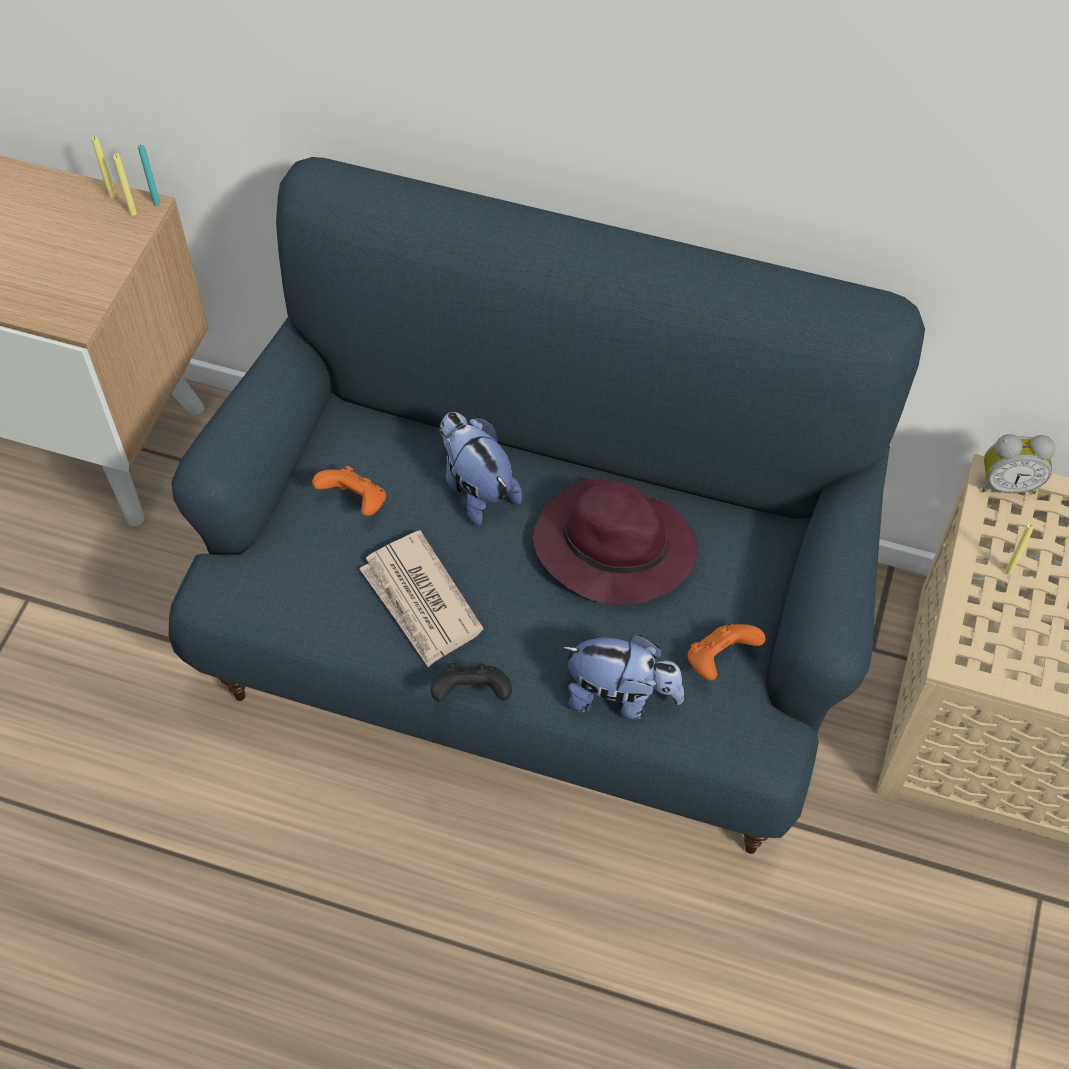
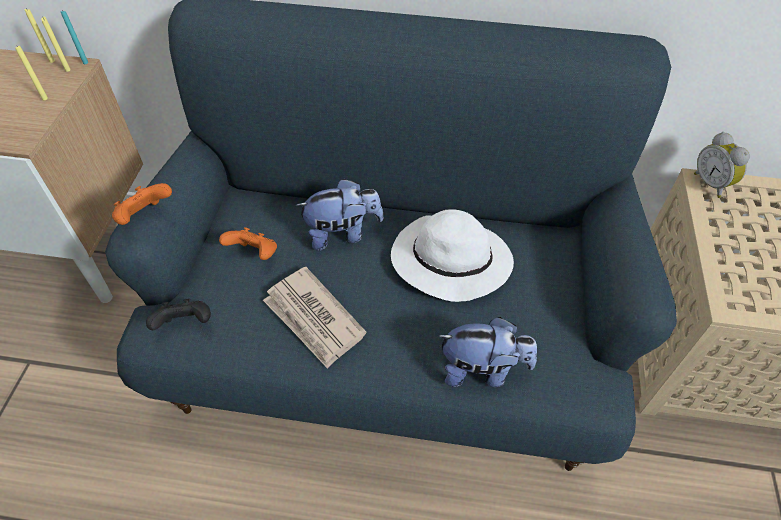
camera: 10 degrees left, 5 degrees down
(472, 694) = (366, 385): black game controller -> black game controller (185, 324)
(476, 488) = (342, 233): plush toy -> plush toy turned 120 degrees clockwise
(611, 547) = (448, 262): purple hat -> white hat
(719, 660) = (549, 332): orange game controller -> orange game controller (145, 216)
(1007, 484) = (711, 184): alarm clock -> alarm clock turned 75 degrees clockwise
(1009, 571) = (737, 239): yellow candle -> yellow candle (45, 98)

